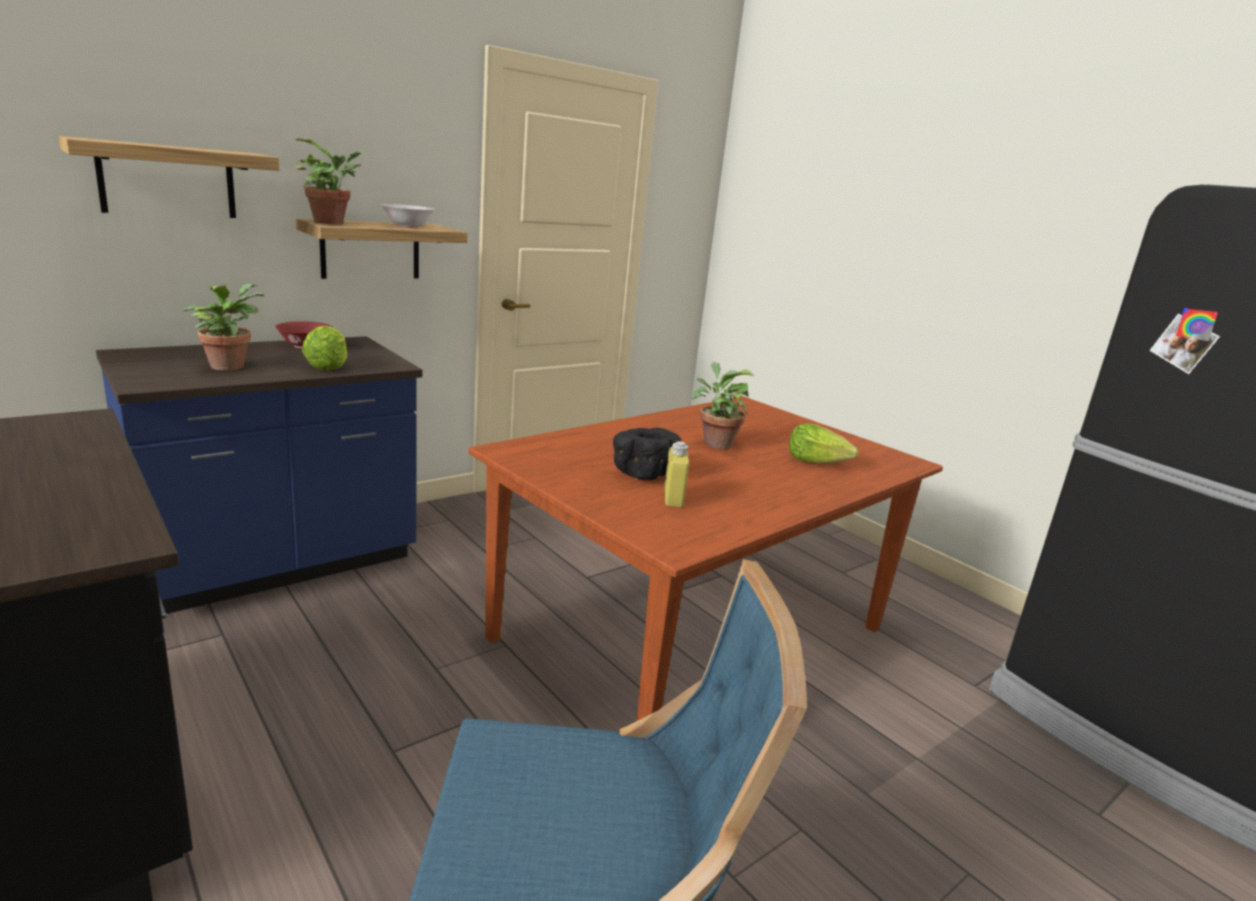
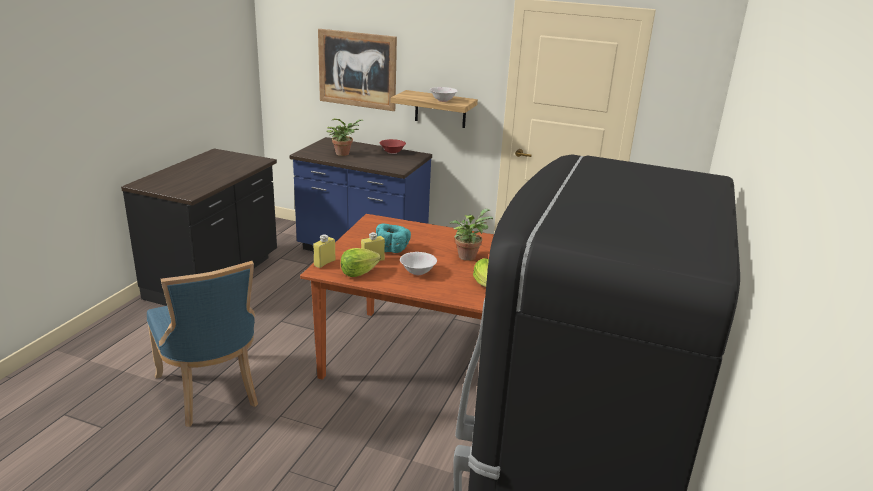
camera: 60 degrees right, 5 degrees up
(167, 180) = (357, 69): shelf -> picture
(328, 366) = (373, 163): lettuce -> lettuce (358, 273)
(333, 223) = (408, 95): potted plant -> none
(643, 473) = (392, 249): black bowl -> turquoise bowl
(645, 534) = (324, 263): none -> yellow bottle
(744, 483) = (417, 272): none -> white bowl

